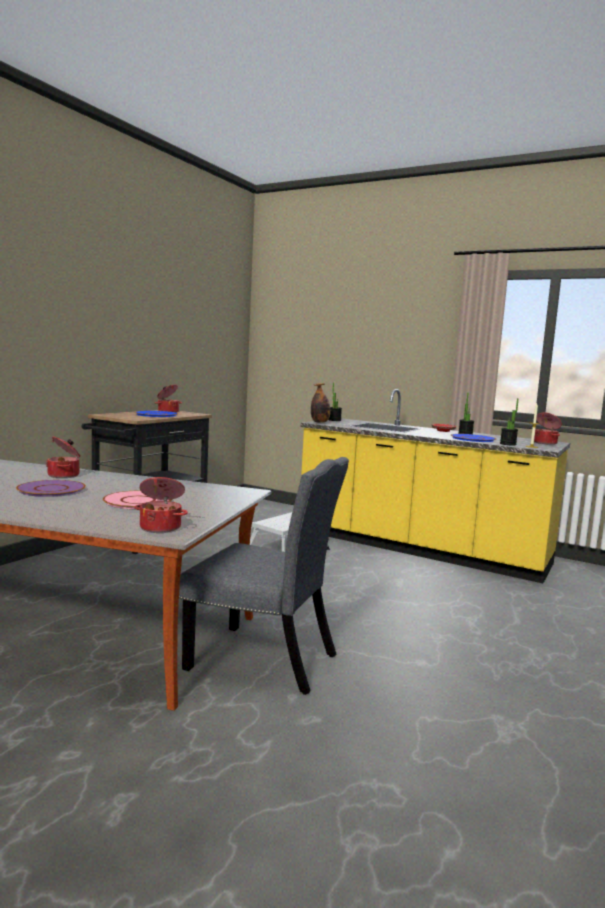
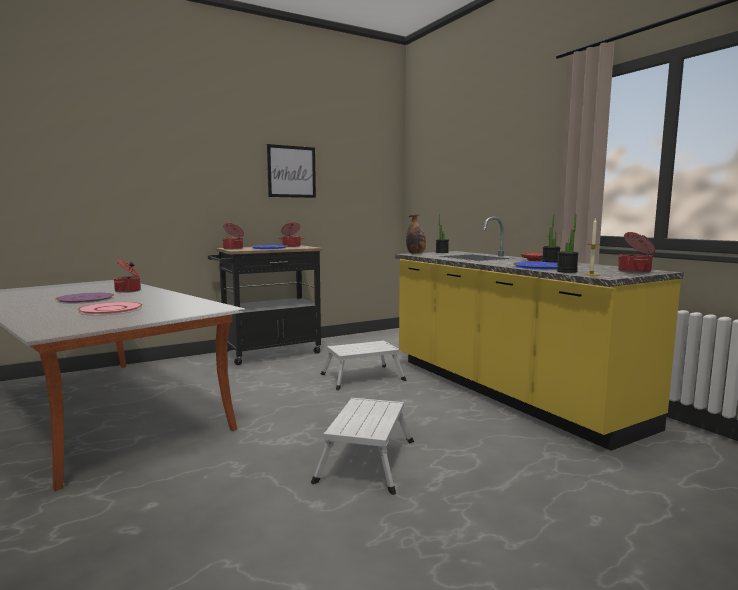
camera: 30 degrees right, 0 degrees up
(158, 324) = (291, 171): none -> picture
(161, 527) = (57, 327): cooking pot -> cooking pot (233, 248)
(260, 659) = (183, 465): grey chair -> none
(403, 622) = (366, 460): none -> white step ladder

